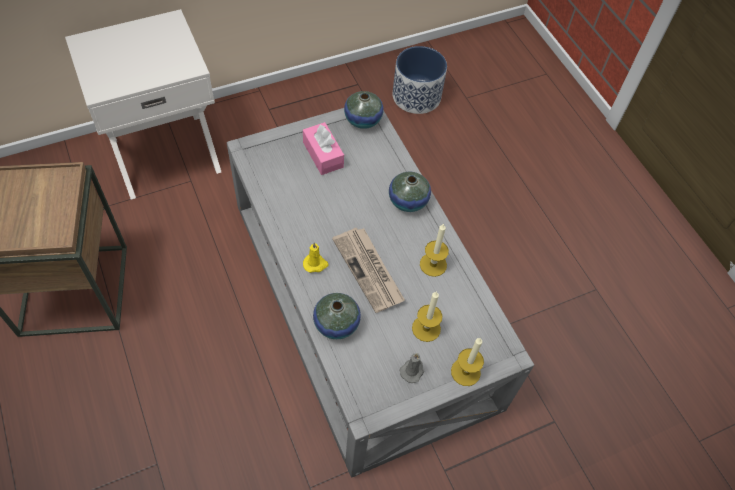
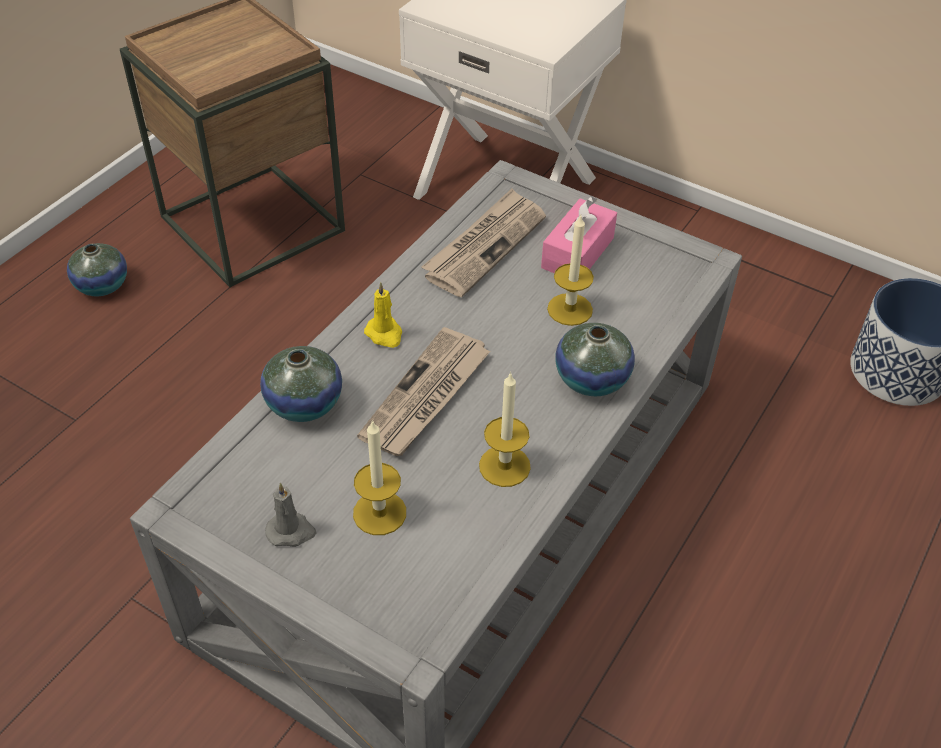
camera: 60 degrees right, 10 degrees down
(287, 187) = (485, 245): none -> newspaper
(363, 119) = (684, 260): vase -> vase (102, 285)
(465, 372) = (336, 601): candle -> candle (570, 309)

